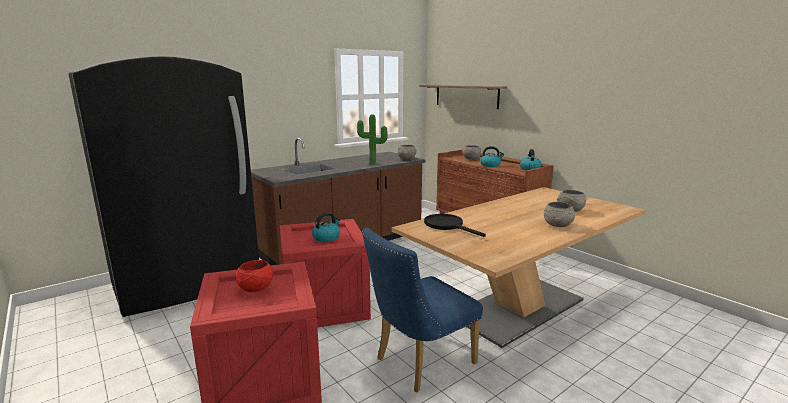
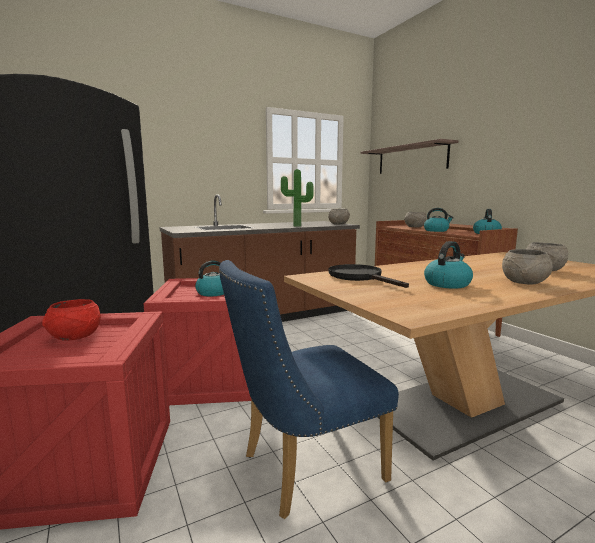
camera: 10 degrees right, 5 degrees down
(508, 230) = (447, 284): none -> kettle

